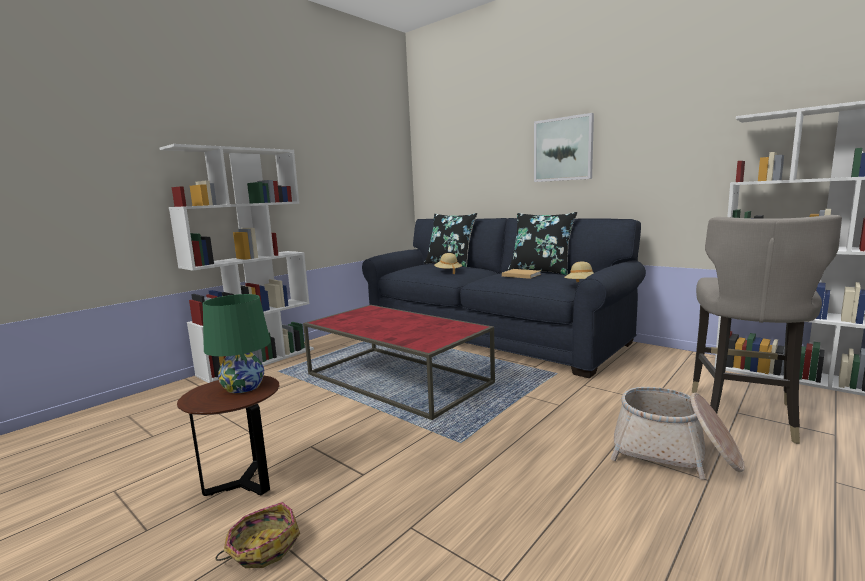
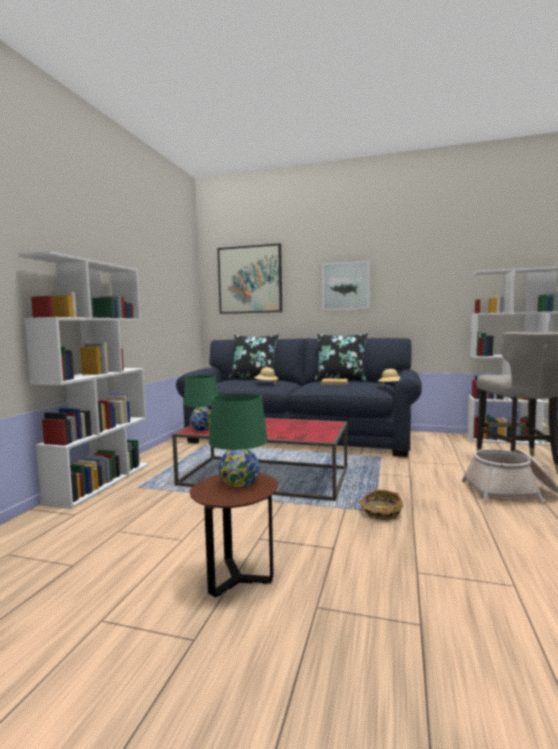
camera: 25 degrees left, 5 degrees down
(263, 547) = (325, 618): basket -> basket (380, 513)
(337, 319) = (202, 428): none -> green table lamp
(458, 147) = (250, 280): none -> picture

